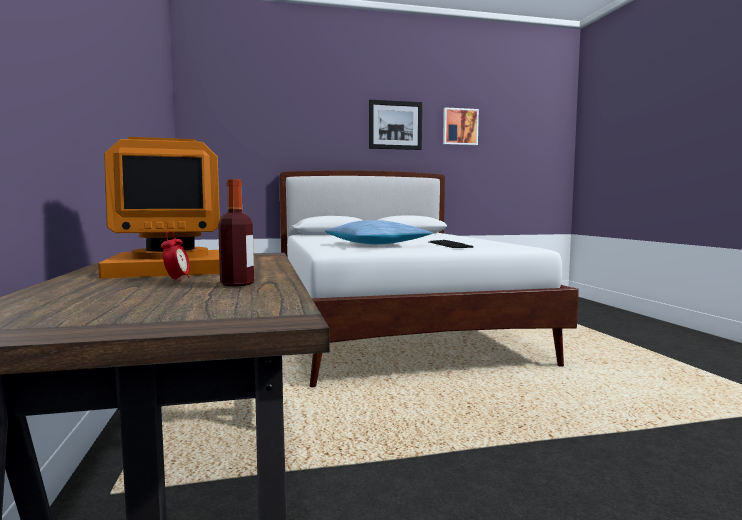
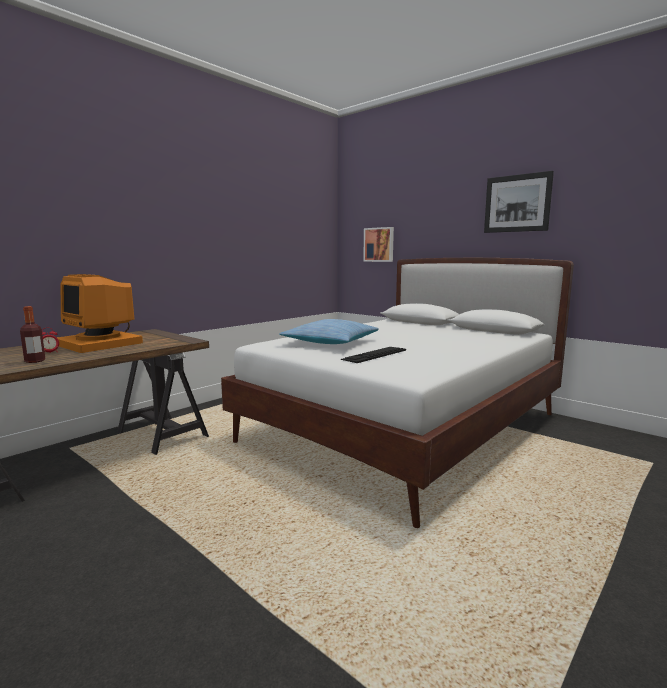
camera: 55 degrees right, 5 degrees up
(460, 127) = (609, 195): picture -> picture (379, 244)

